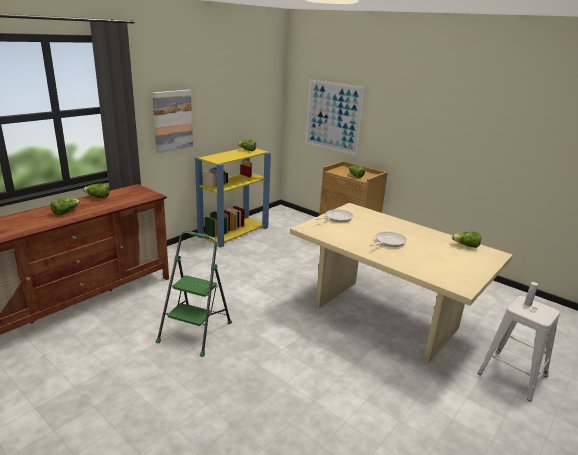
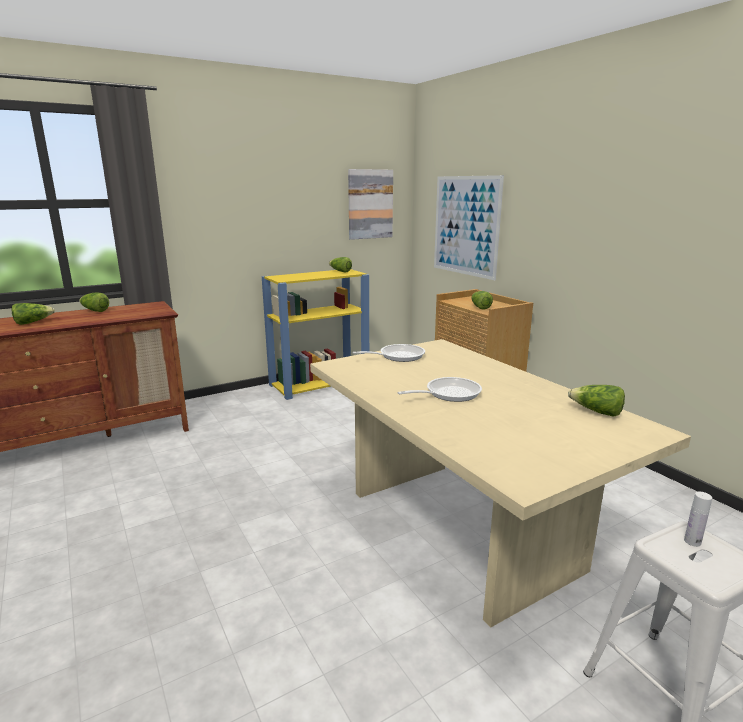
camera: 20 degrees right, 5 degrees down
(172, 120) = (227, 224): picture -> picture (370, 204)
(196, 330) = (161, 502): green step ladder -> none

